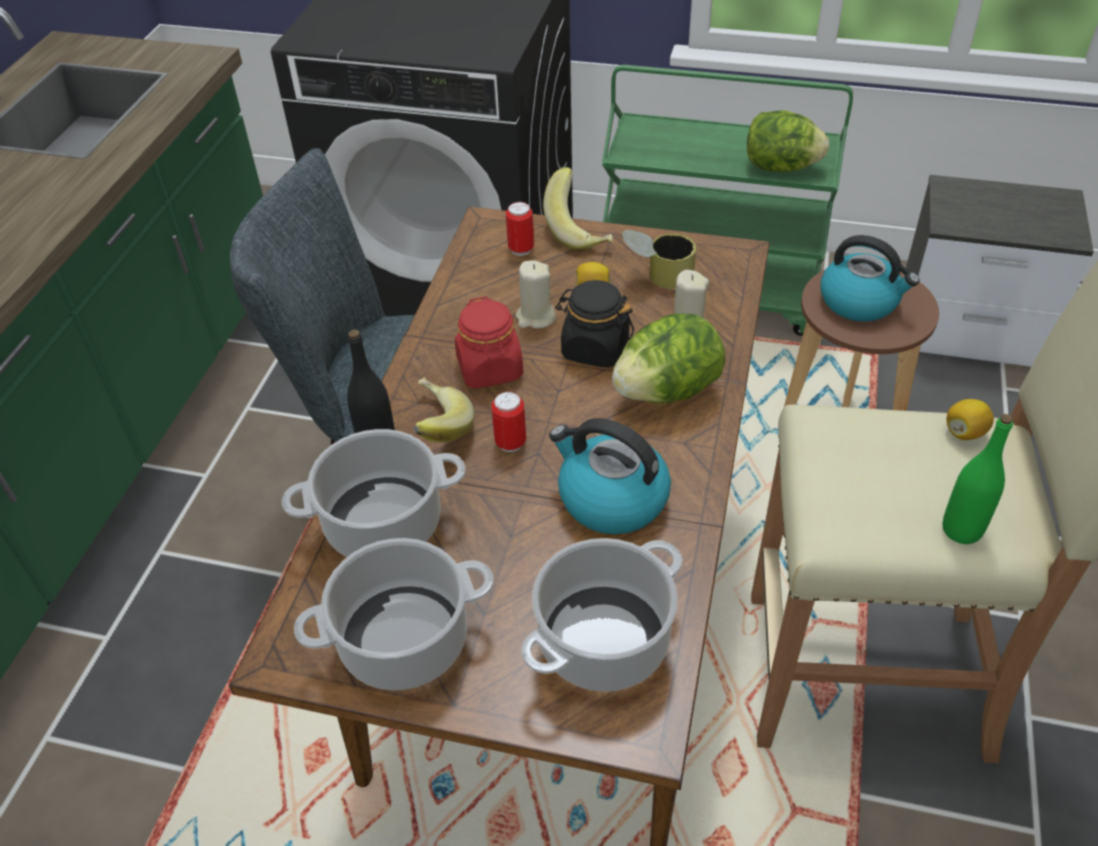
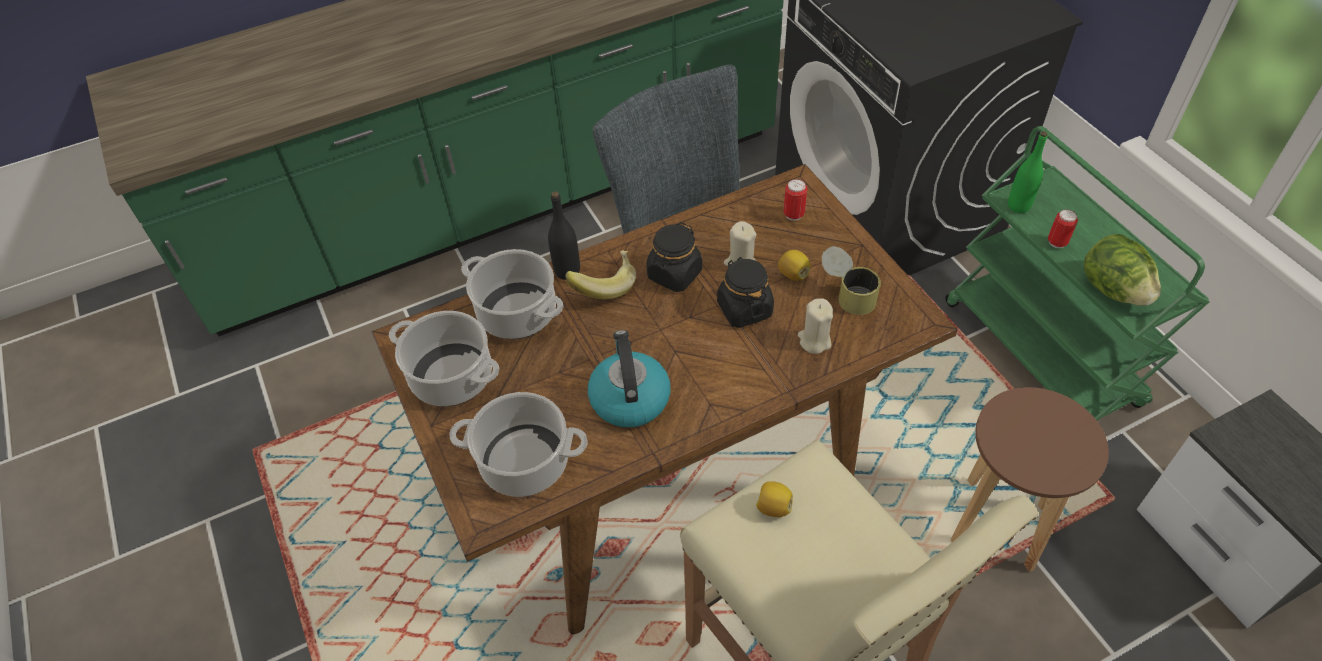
camera: 50 degrees right, 5 degrees up
(490, 369) = (674, 274): red jar -> black jar
(510, 443) = (626, 324): can -> can (1057, 242)
(580, 231) = (846, 229): banana -> none
(667, 391) = (746, 367): lettuce -> none
(860, 302) = (1036, 431): kettle -> none
(961, 530) = (794, 600): green bottle -> green bottle (1018, 206)
(964, 432) = (892, 554): lemon -> lemon (773, 507)

